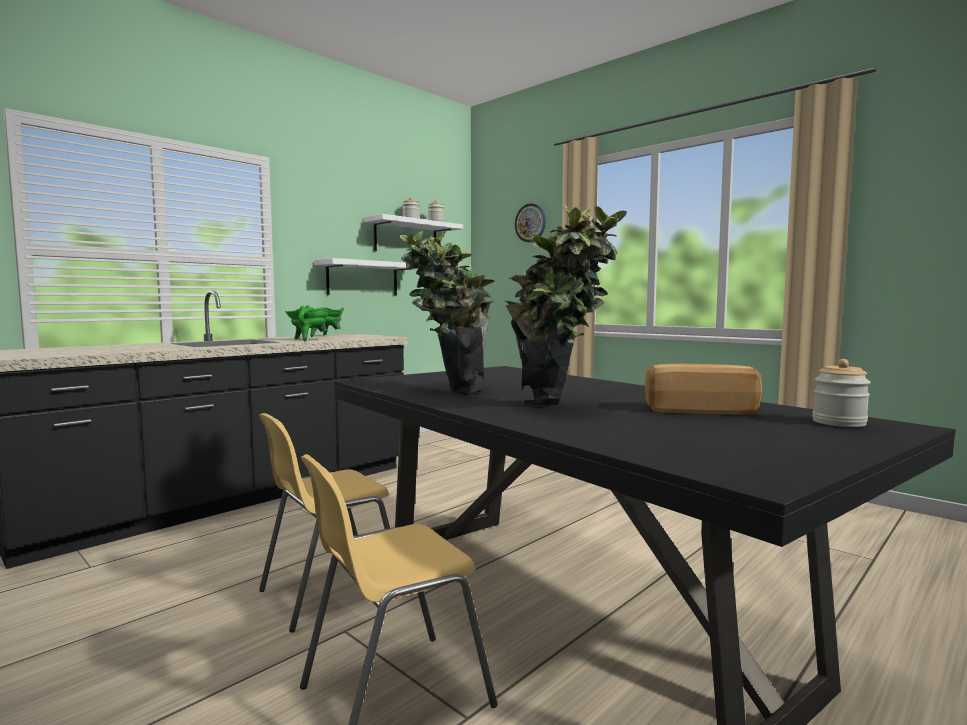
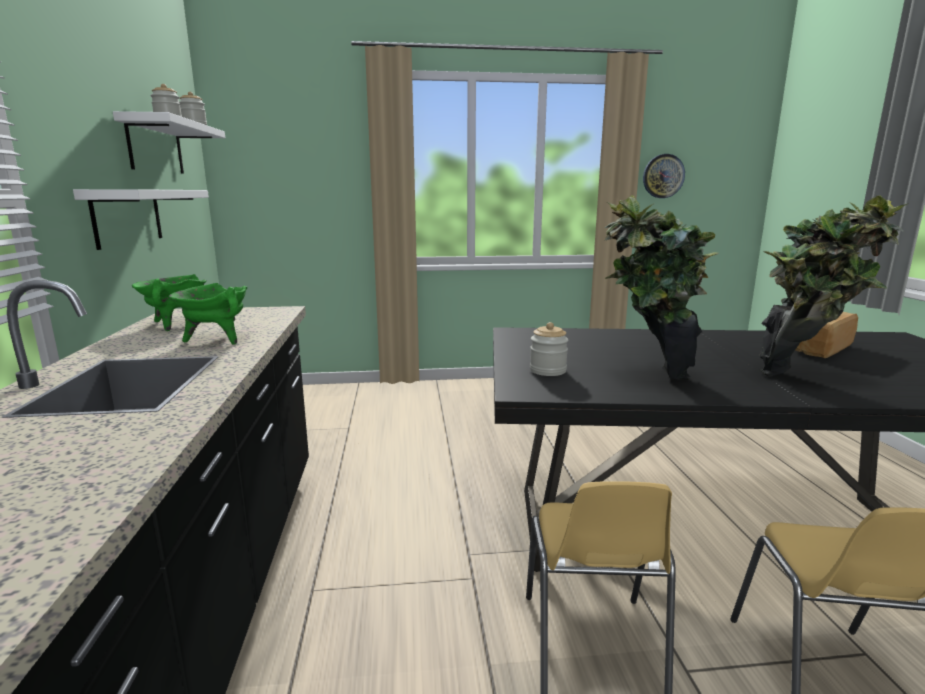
camera: 50 degrees left, 10 degrees up
(530, 223) = (310, 137): wall clock -> wall clock (663, 176)
(839, 422) = (882, 341): jar -> jar (548, 370)

